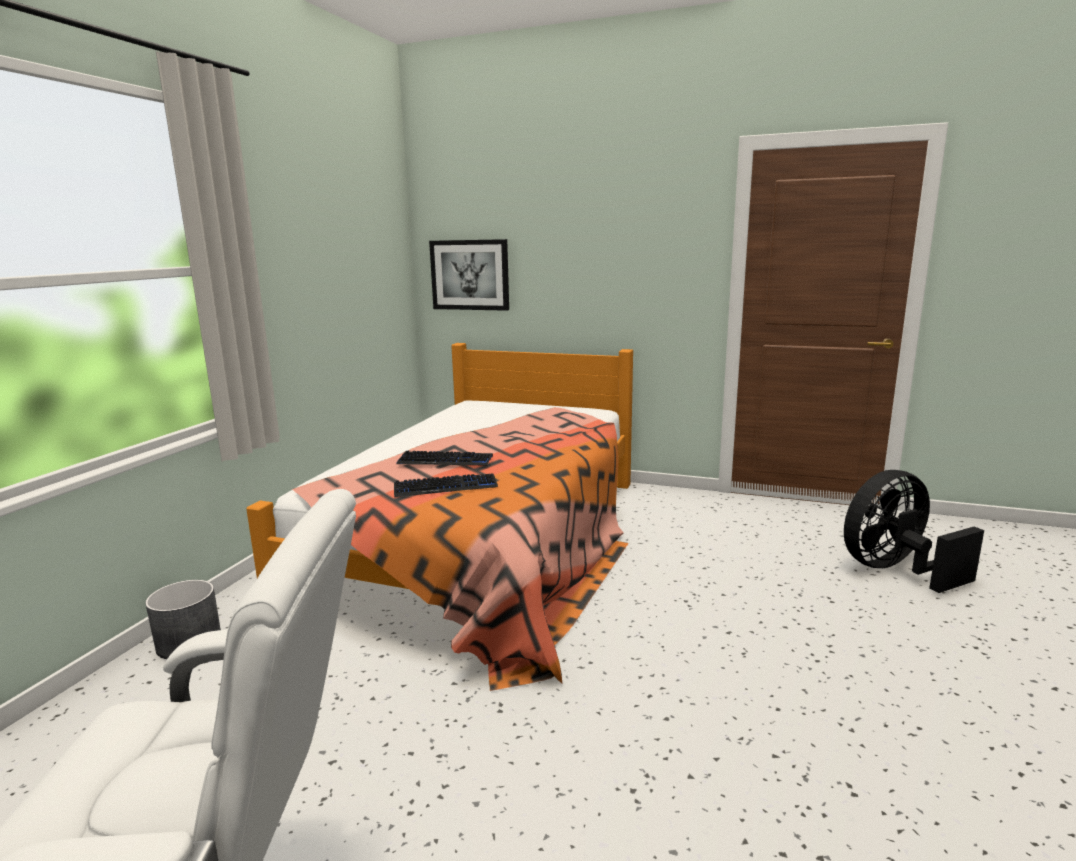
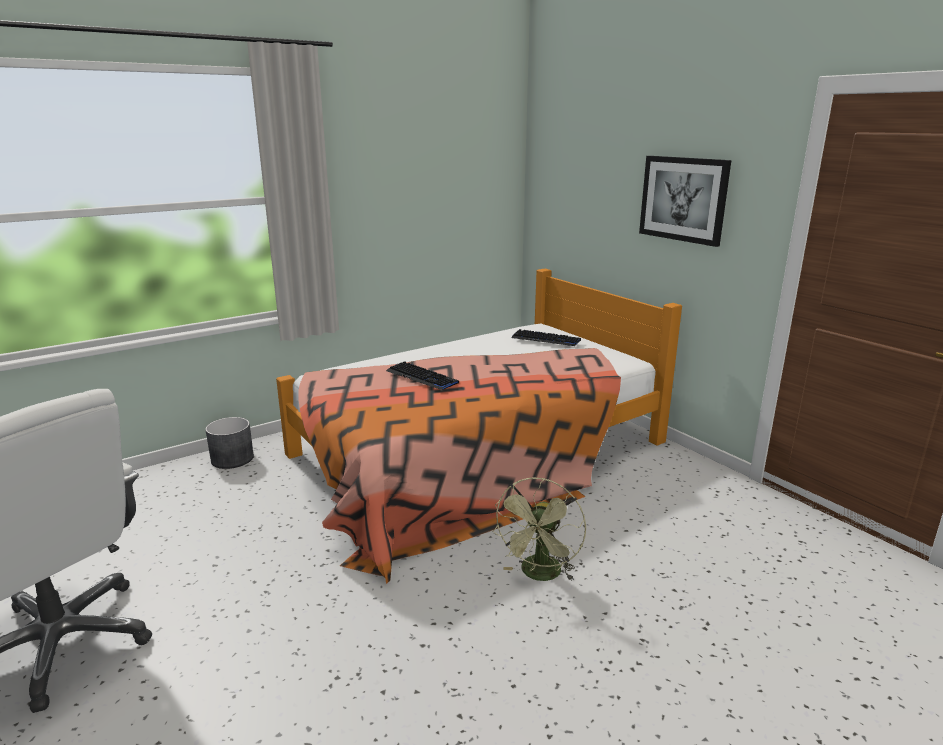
camera: 35 degrees right, 5 degrees up
(445, 487) = (389, 399): keyboard -> keyboard (546, 339)
(470, 275) = (562, 206): picture -> picture (683, 199)
(677, 616) = (540, 575): none -> green fan
(895, 570) = (832, 632): black fan -> none

